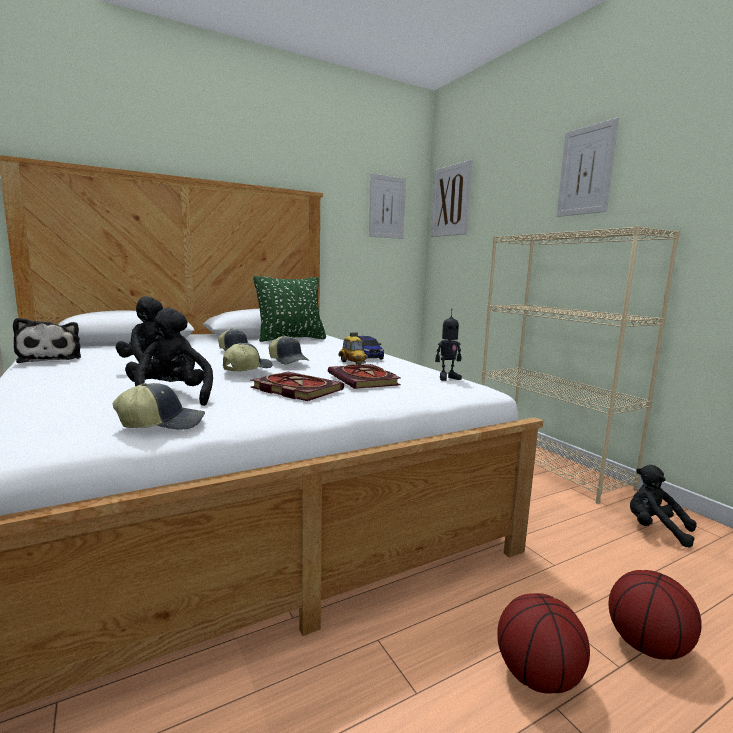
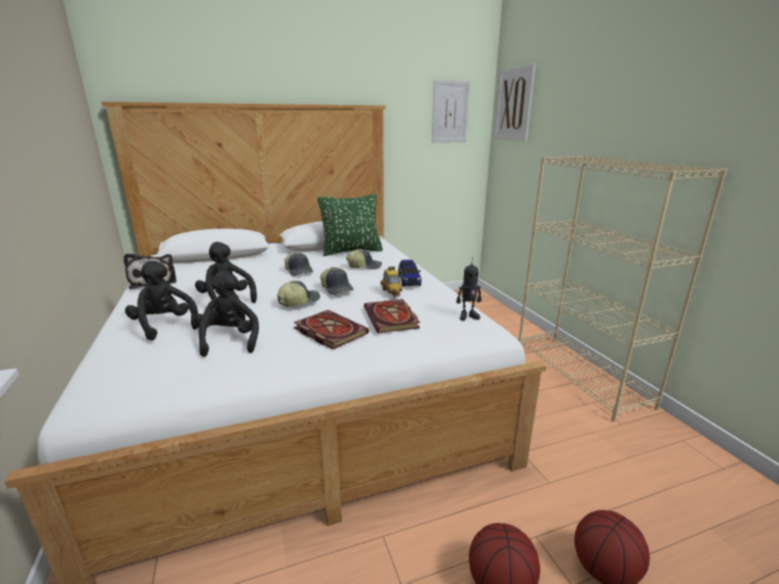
camera: 10 degrees right, 10 degrees up
(163, 423) = (214, 376): cap -> cap (364, 266)
(586, 170) = (642, 89): picture -> none
(655, 529) = (659, 454): black plush toy -> black plush toy (165, 326)

